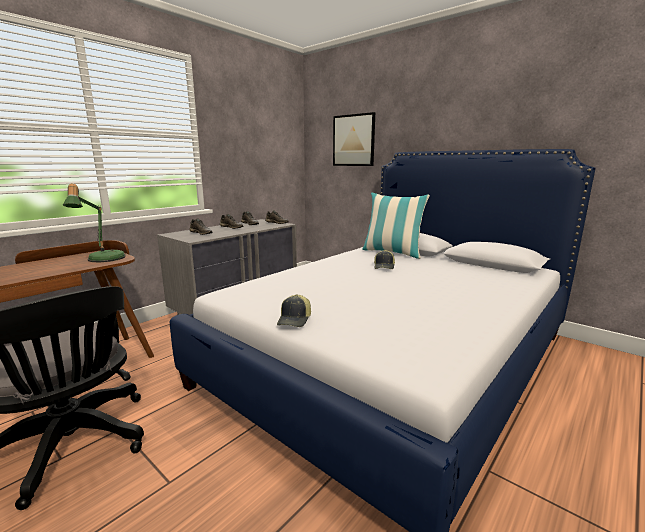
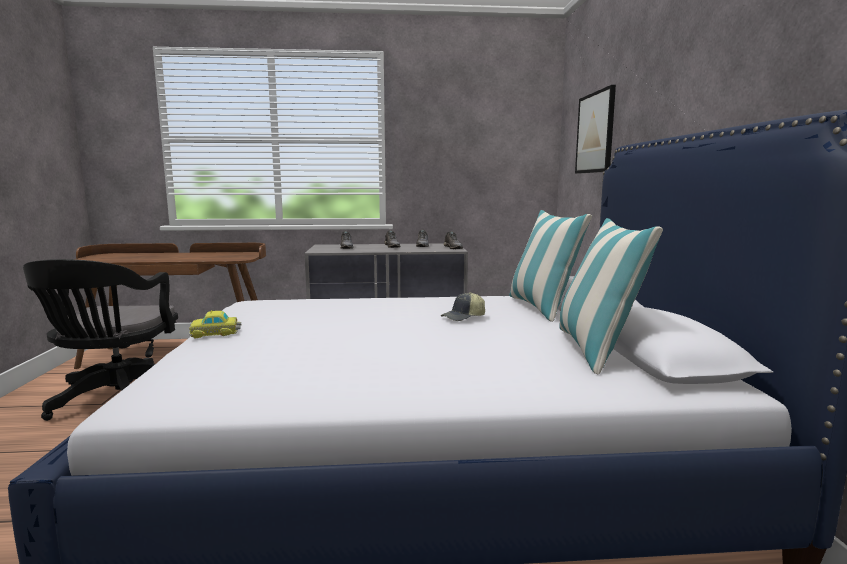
camera: 45 degrees right, 5 degrees down
(103, 259) = (231, 257): table lamp -> none
(295, 320) = (216, 333): cap -> toy car
(473, 267) = (596, 350): none -> pillow

